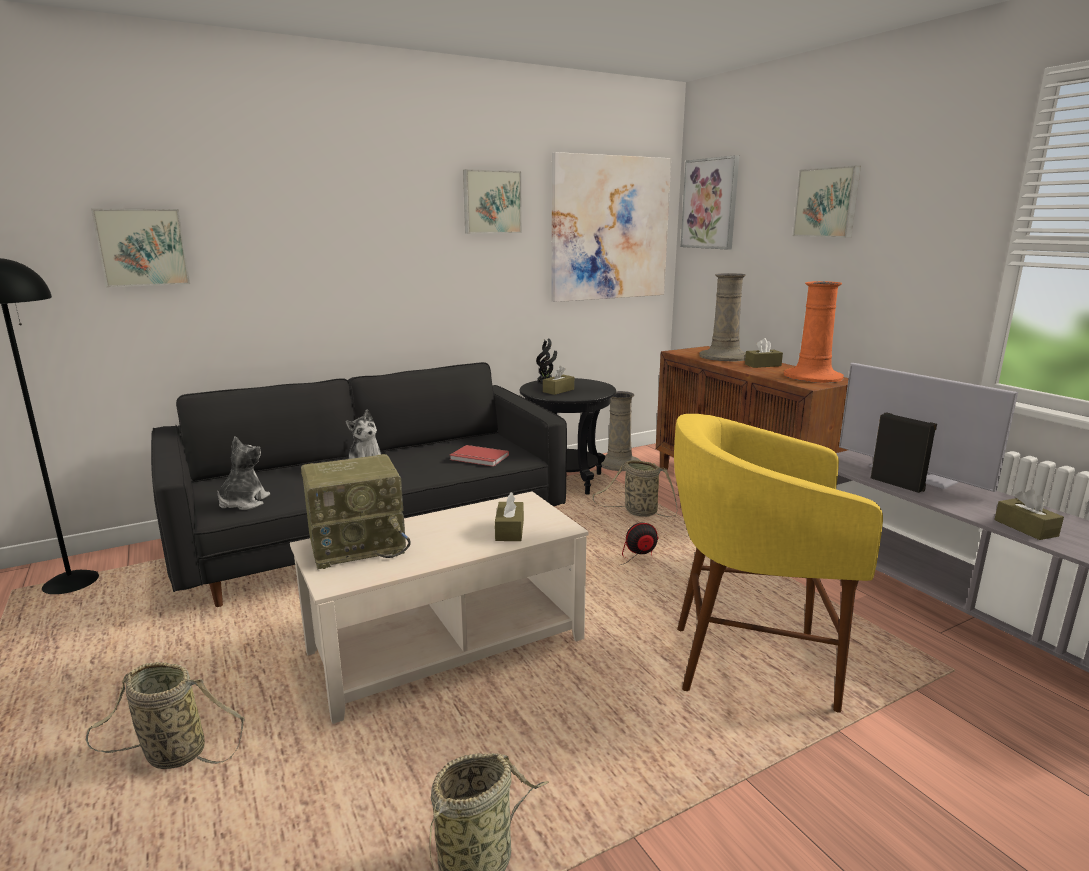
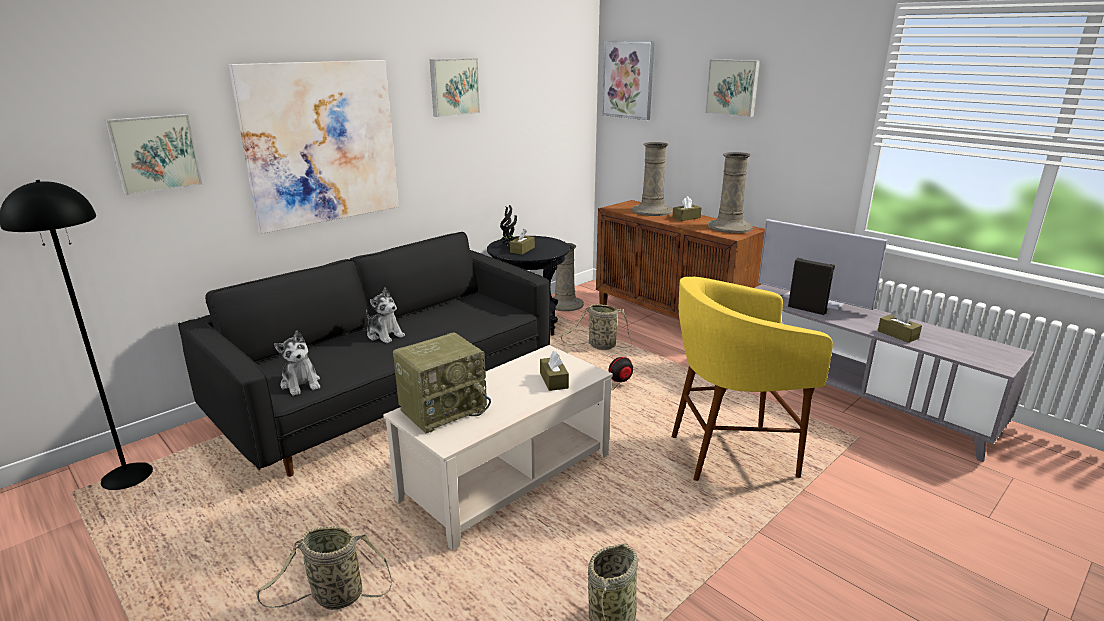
camera: 15 degrees left, 5 degrees up
(243, 503) = (301, 383): plush toy -> plush toy turned 150 degrees clockwise
(479, 458) = (479, 318): red book -> none
(610, 228) = (547, 103): picture -> picture (322, 143)
(813, 377) = (730, 227): orange vase -> beige vase

